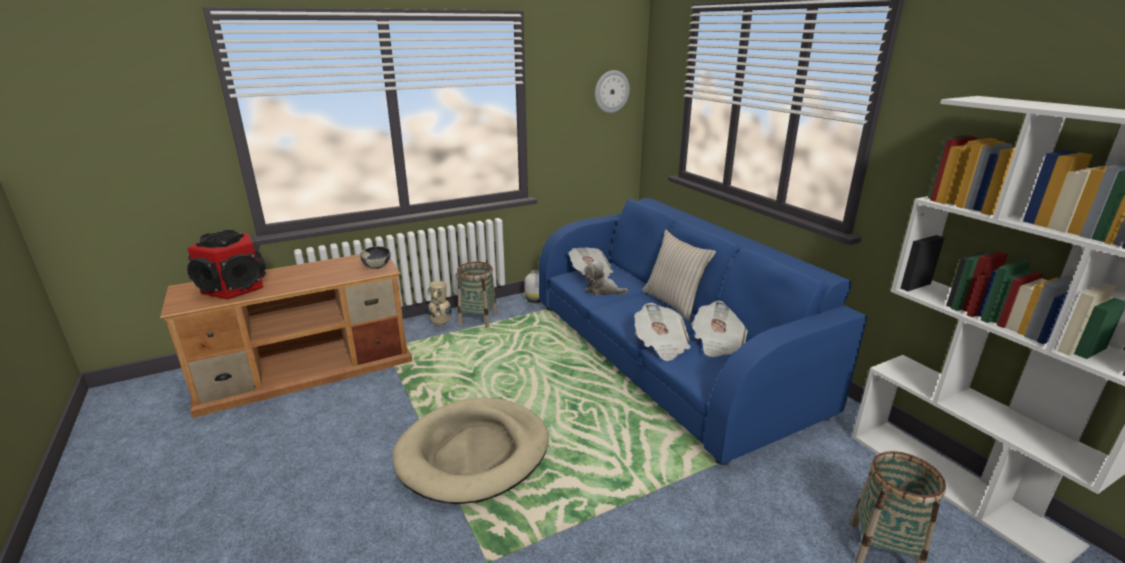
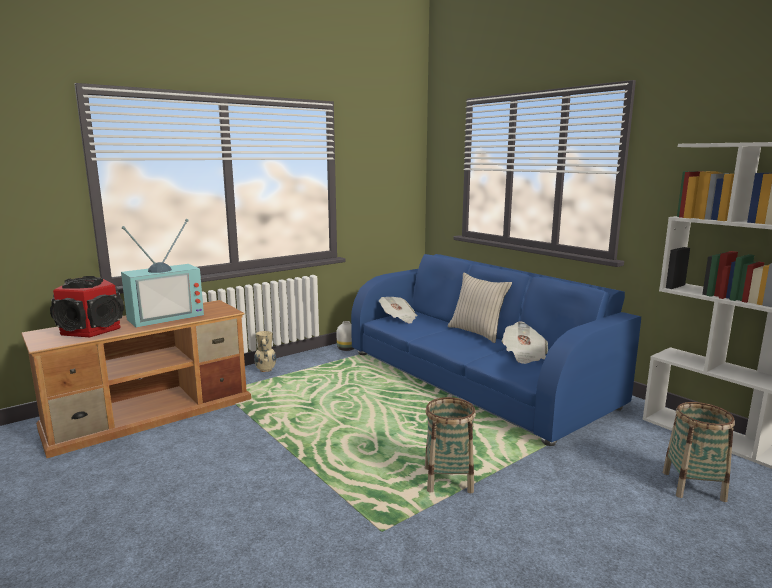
camera: 10 degrees left, 10 degrees down
(317, 272) = (165, 316): none -> television
(377, 266) = (220, 310): bowl -> none
(473, 453) = (336, 458): beige dog bed -> none
(478, 319) = (300, 365): basket -> basket (448, 480)
(602, 290) = (414, 328): plush toy -> none
(611, 91) = (401, 169): wall clock -> none
(661, 345) = (480, 359): newspaper -> none

